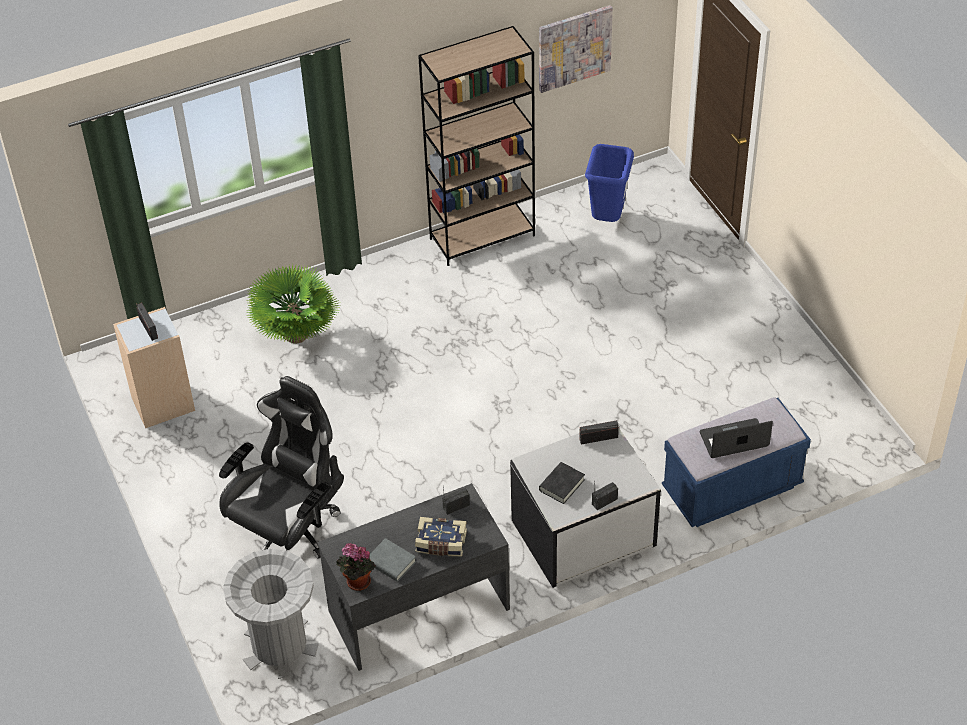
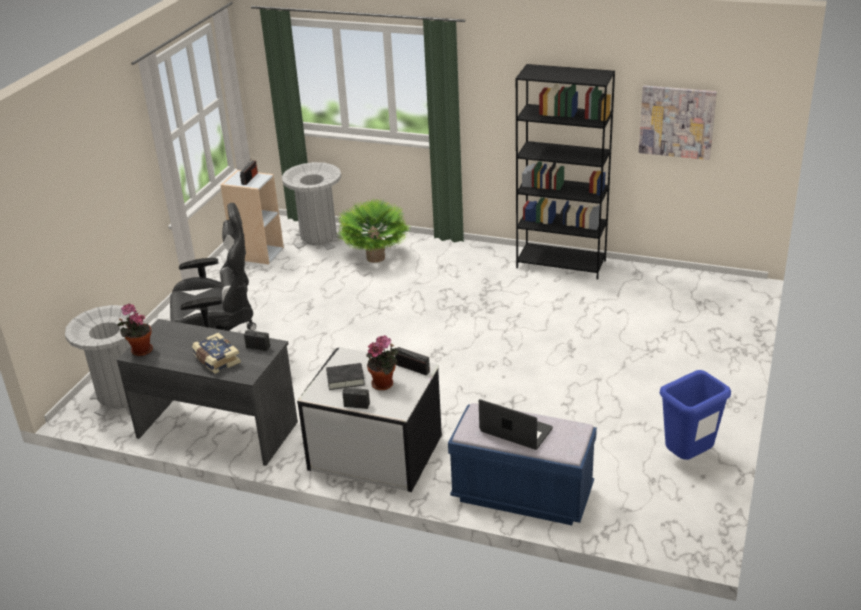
camera: 45 degrees right, 15 degrees down
(201, 346) = (318, 238): none -> grey trash can
(391, 563) = (174, 352): grey book -> none
(482, 237) = (561, 264): beige bookcase -> black bookcase
(598, 468) = (384, 384): none -> potted plant
(607, 219) = (664, 294): blue trash can -> blue trash can (687, 458)

